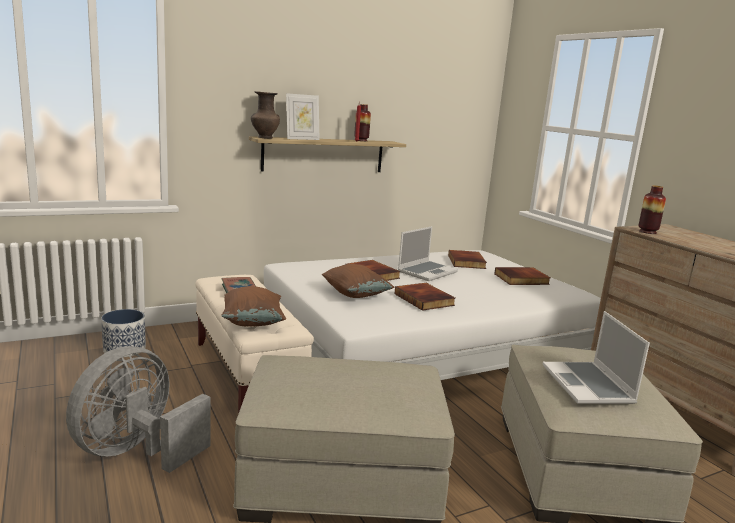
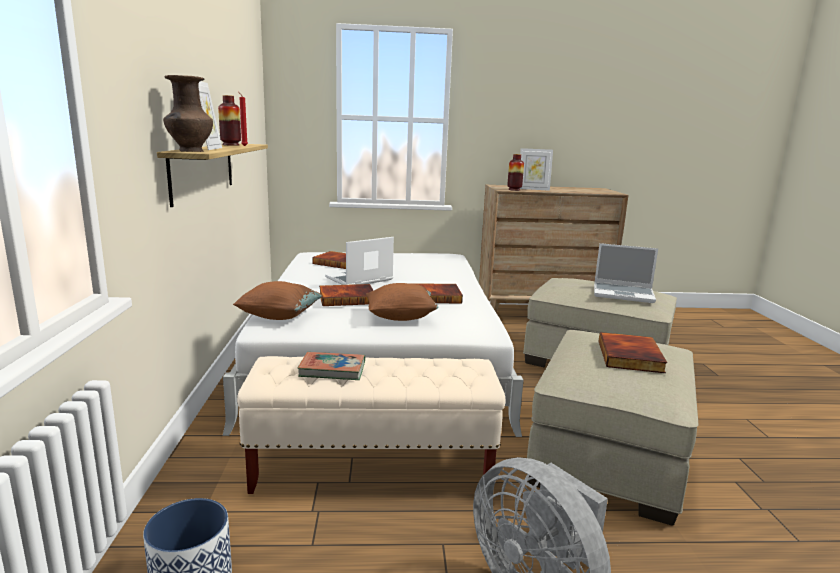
camera: 65 degrees left, 0 degrees up
(252, 322) = (450, 379): brown pillow -> brown pillow (279, 316)
(427, 272) = (359, 279): laptop -> laptop turned 105 degrees counterclockwise
(521, 279) = (410, 259): book -> book (631, 357)
(683, 238) = (533, 189): none -> picture frame

